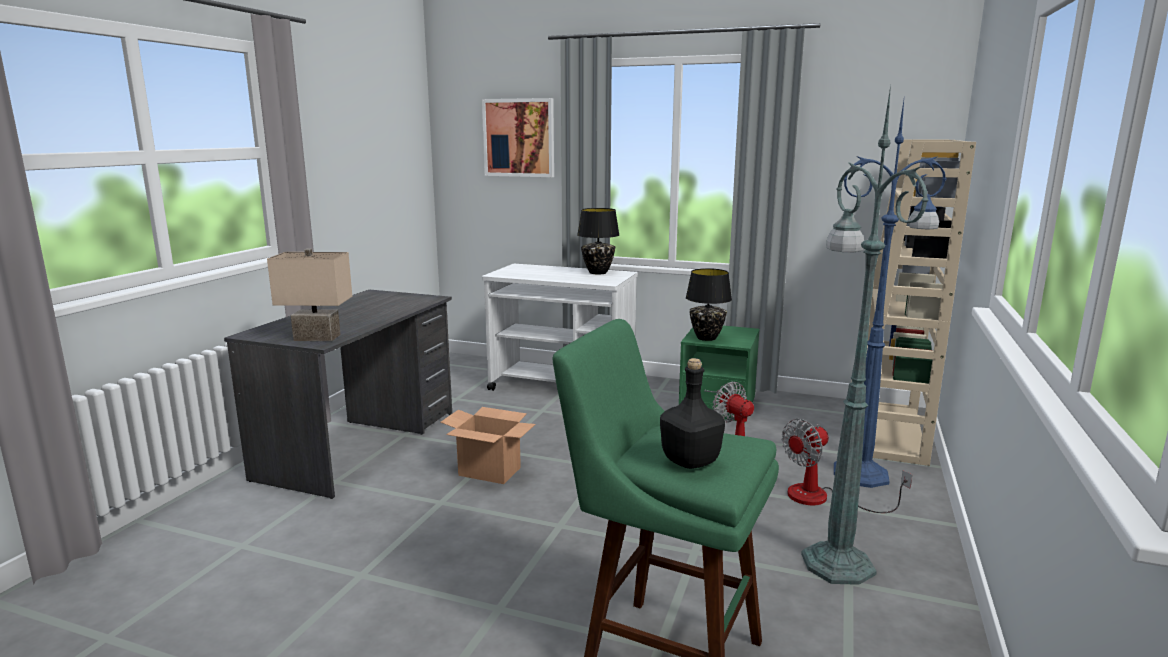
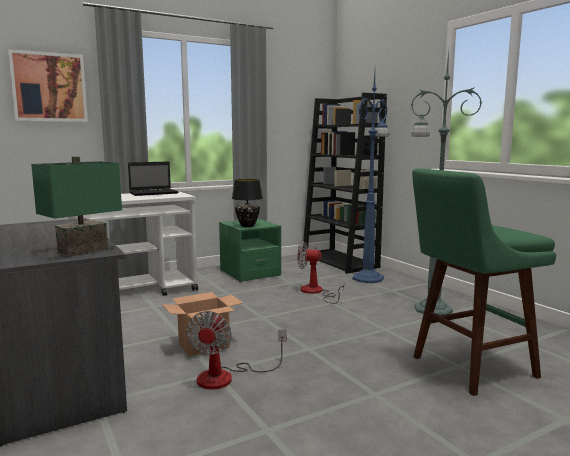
camera: 50 degrees left, 5 degrees down
(318, 337) = (82, 250): beige table lamp -> green table lamp
(598, 272) = (154, 193): black table lamp -> laptop
(689, 461) = (503, 231): black bottle -> none
(822, 498) = (376, 291): fan -> fan (227, 377)
(885, 432) = (340, 261): beige bookcase -> black bookcase

